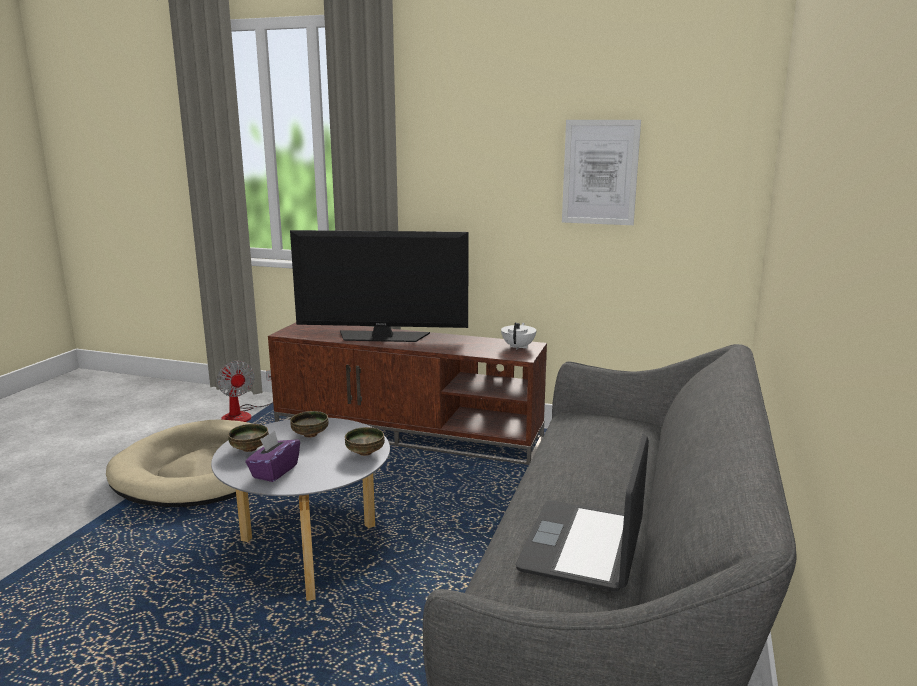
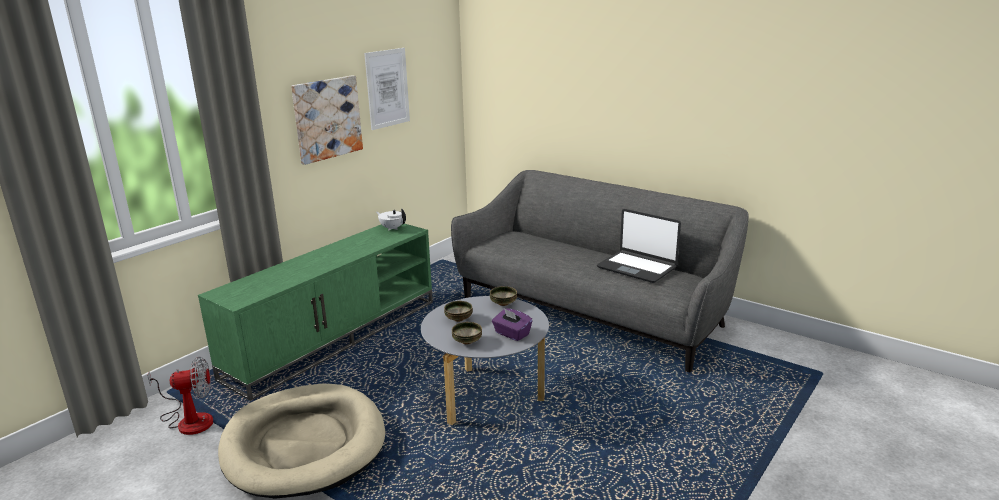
camera: 70 degrees left, 5 degrees up
(382, 337) = (307, 265): television -> none
(409, 433) = (335, 337): brown tv stand -> green tv stand
(495, 193) = (327, 118): none -> picture

